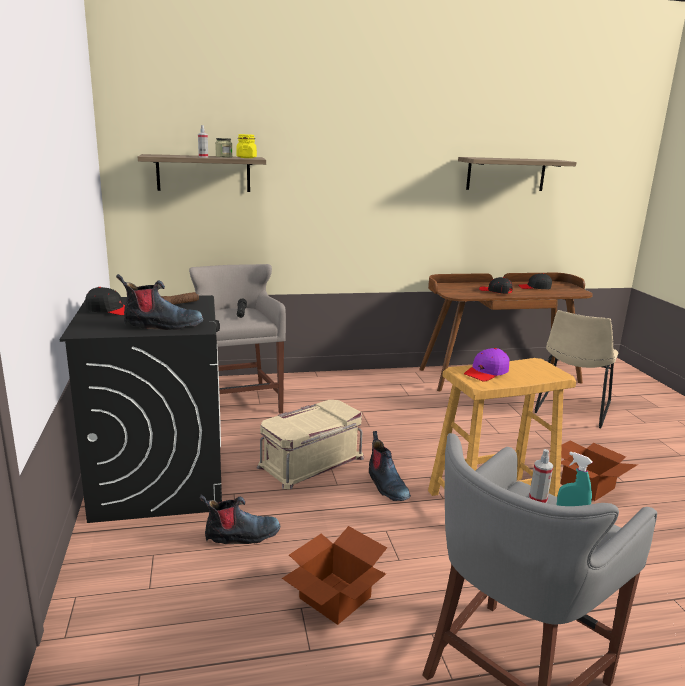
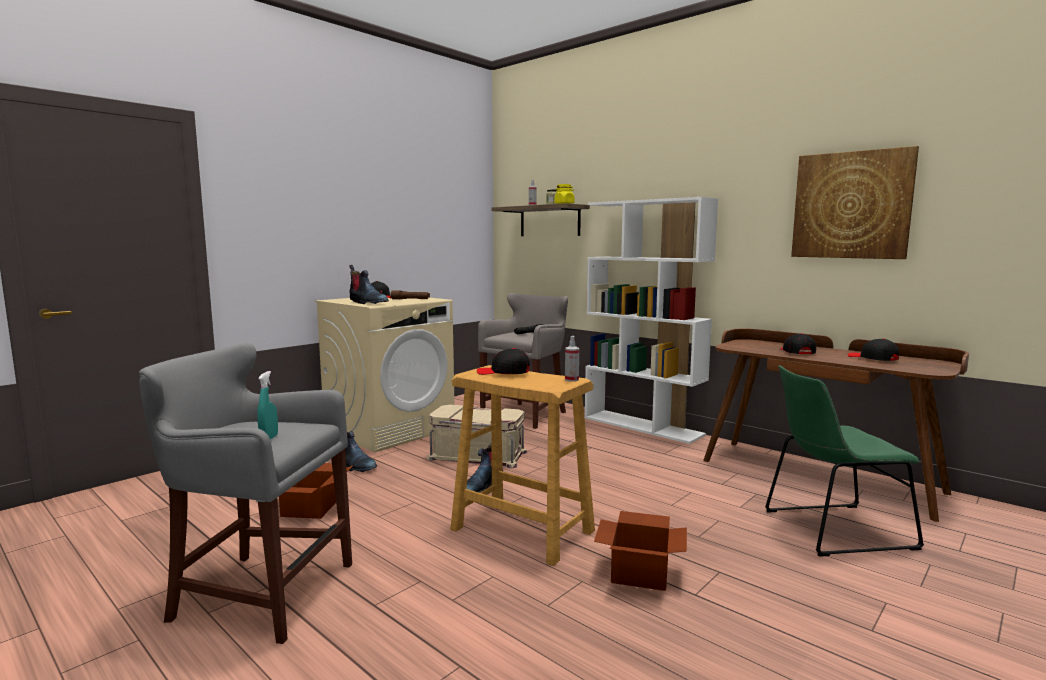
camera: 55 degrees right, 10 degrees down
(159, 479) = (390, 429): black washing machine -> beige washing machine
(344, 376) = (643, 426): none -> white bookcase
(486, 372) = (503, 372): purple cap -> black cap
(506, 174) = (851, 205): shelf -> picture
(538, 500) = (294, 428): spray bottle -> spray bottle (571, 380)
(572, 409) = (832, 529): beige chair -> green chair

